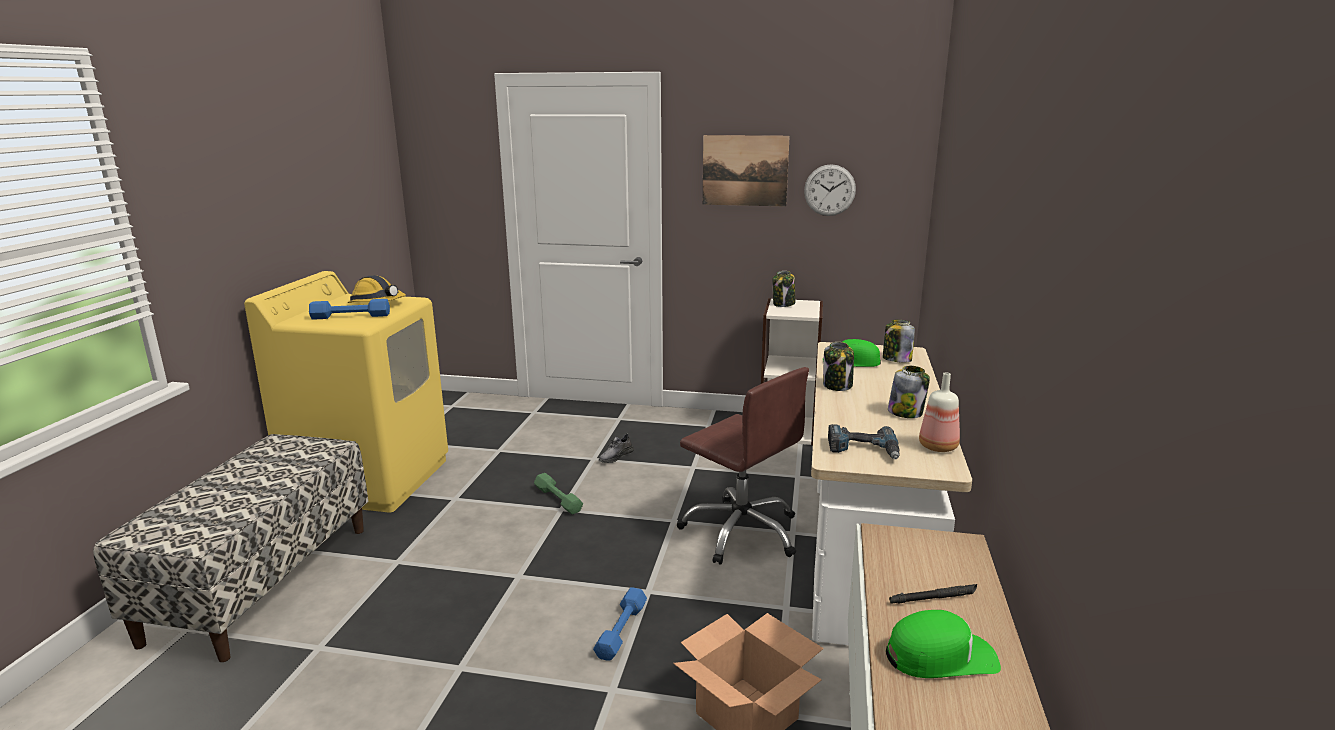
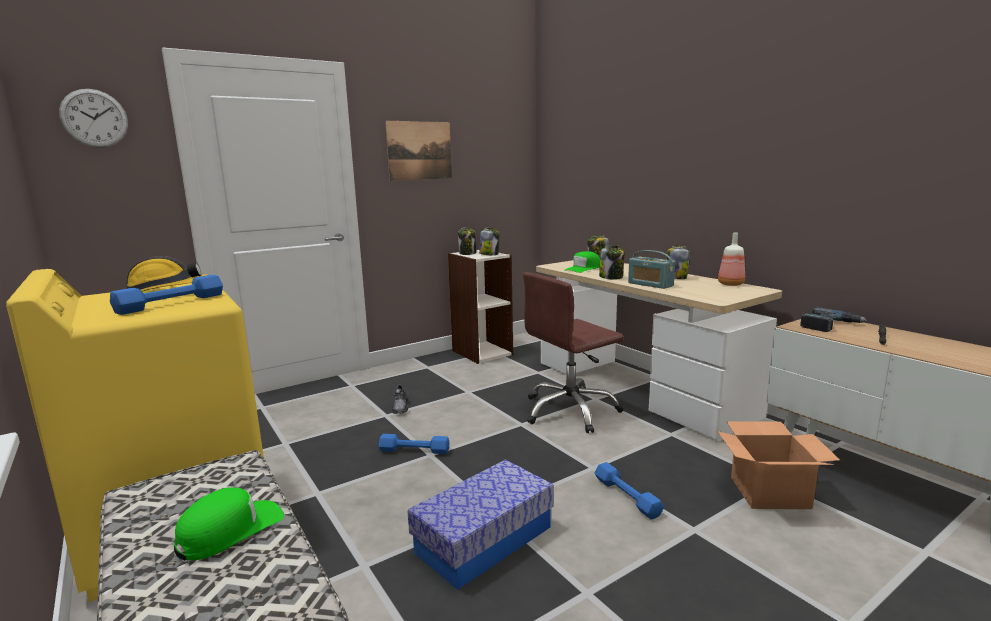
camera: 45 degrees left, 5 degrees down
(476, 591) = (484, 539): none -> storage box
(558, 499) = (414, 450): green dumbbell -> blue dumbbell
(741, 531) = (570, 411): brown office chair -> brown office chair turned 150 degrees clockwise
(799, 311) = (489, 254): none -> jar
(829, 190) = (478, 164): wall clock -> wall clock (94, 118)
(842, 411) = (650, 284): none -> radio
(863, 449) = (712, 293): power drill -> power drill (830, 325)
(941, 656) = (948, 352): green cap -> green cap (230, 530)

